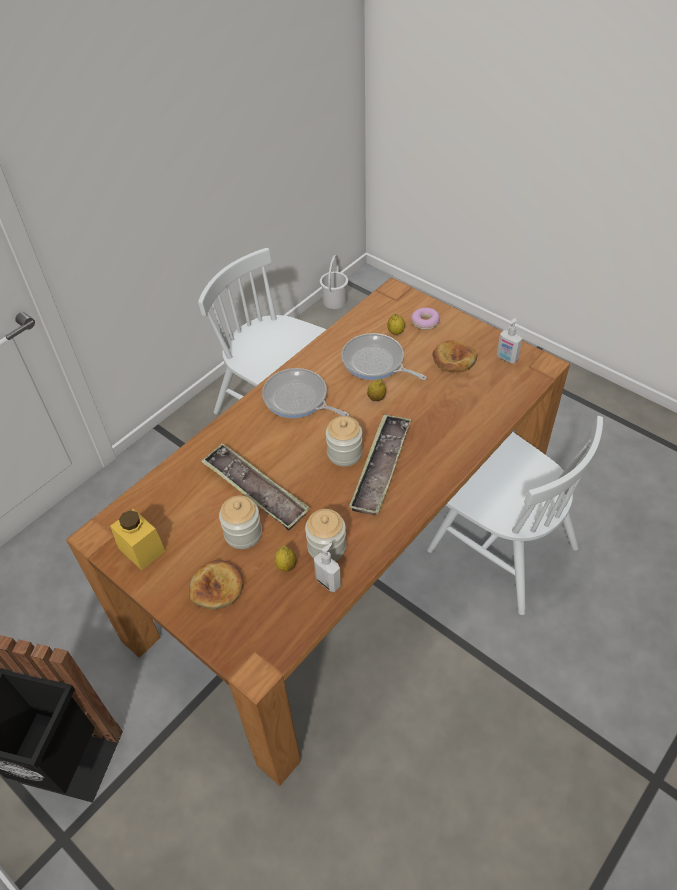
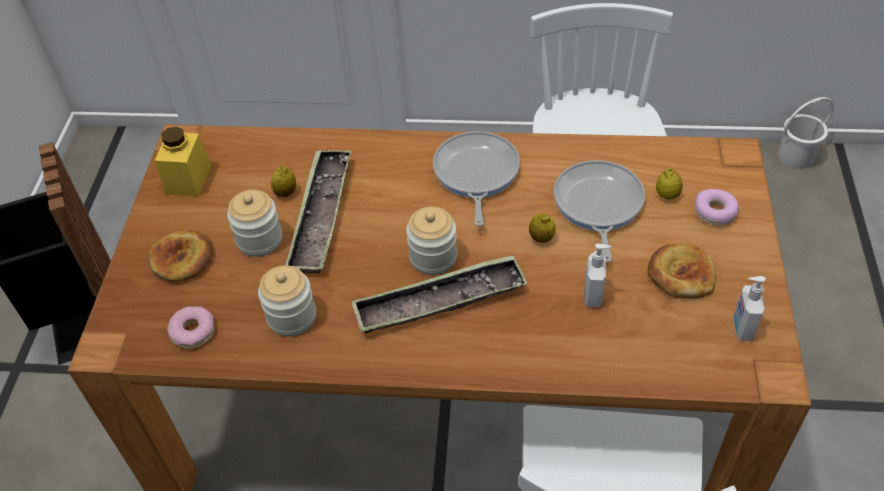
camera: 55 degrees right, 0 degrees up
(286, 566) = (244, 297): lemon -> lemon (285, 192)
(290, 609) = (193, 332): none -> donut
(328, 582) = (248, 344): soap dispenser -> soap dispenser (594, 295)

